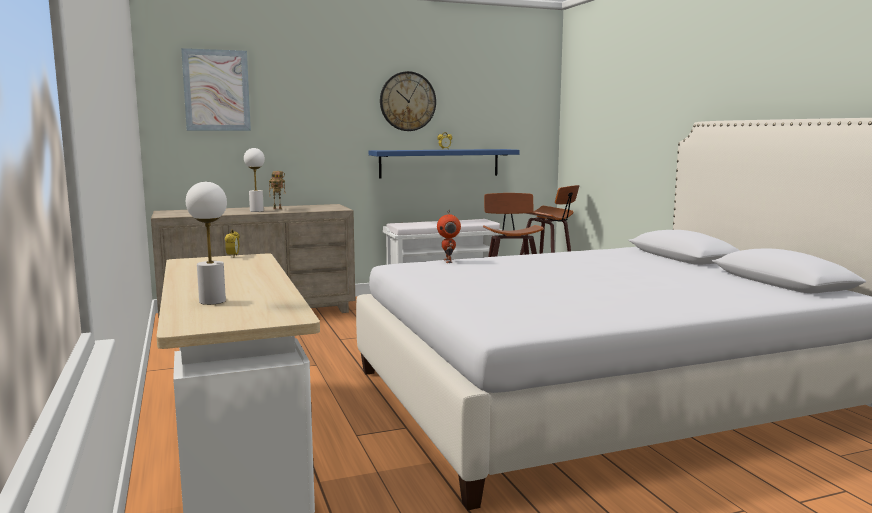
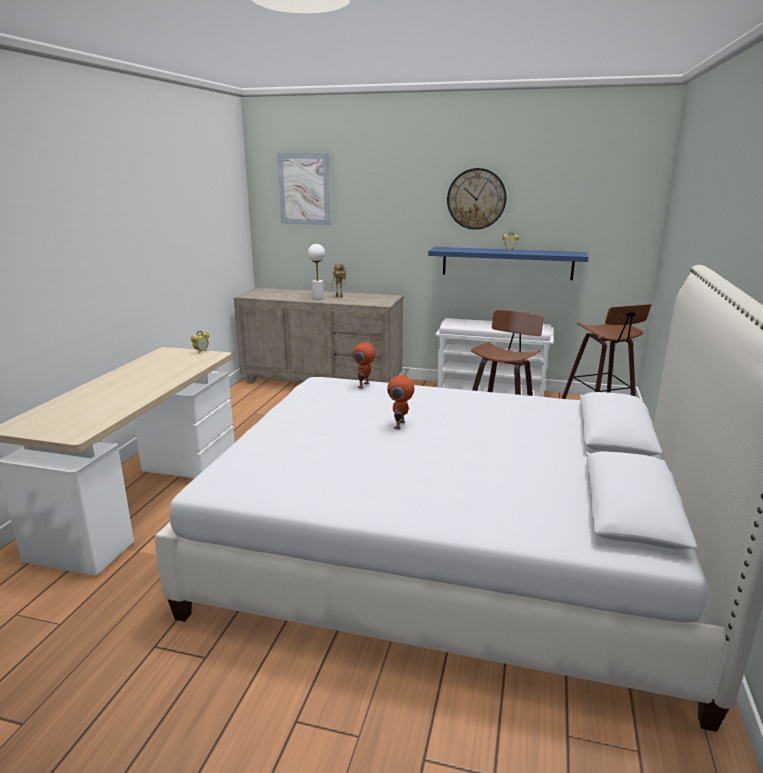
camera: 35 degrees right, 10 degrees up
(212, 301) = (80, 403): white table lamp -> none
(547, 274) = (400, 425): none -> toy robot

